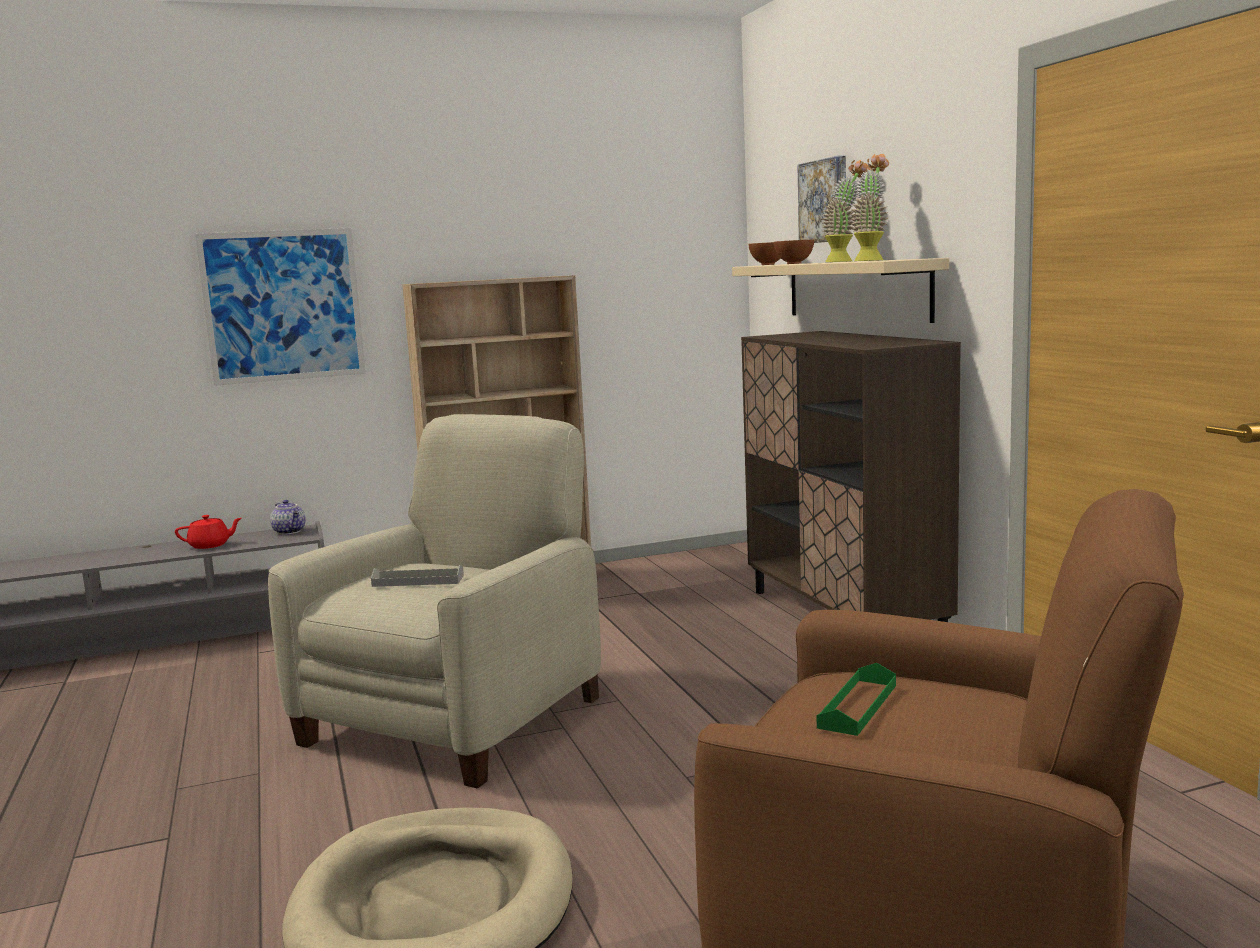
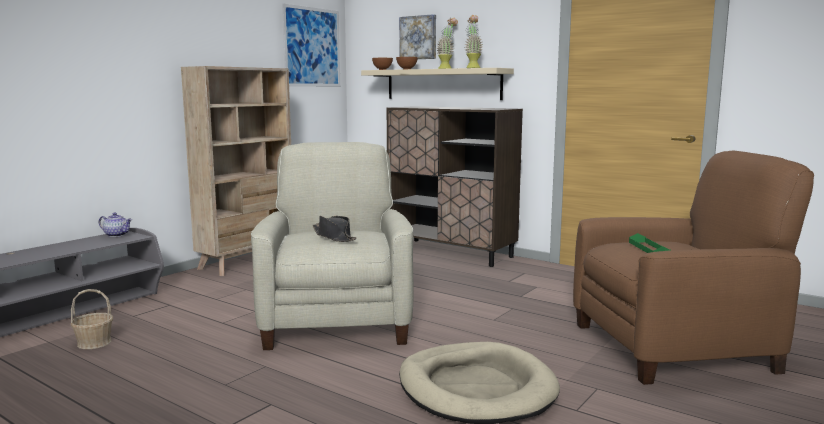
camera: 35 degrees left, 0 degrees up
(164, 684) = (94, 343): none -> basket
(210, 545) = (70, 247): red teapot -> none
(283, 306) = (103, 76): picture -> picture (312, 47)
(418, 581) = (334, 237): grey tray -> black hat

